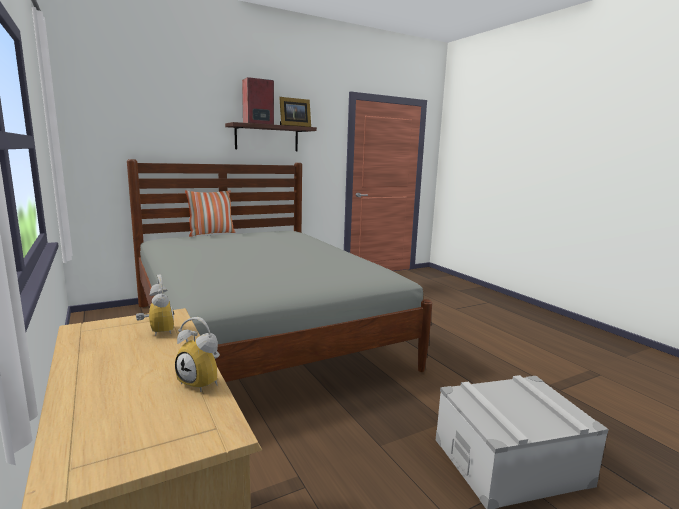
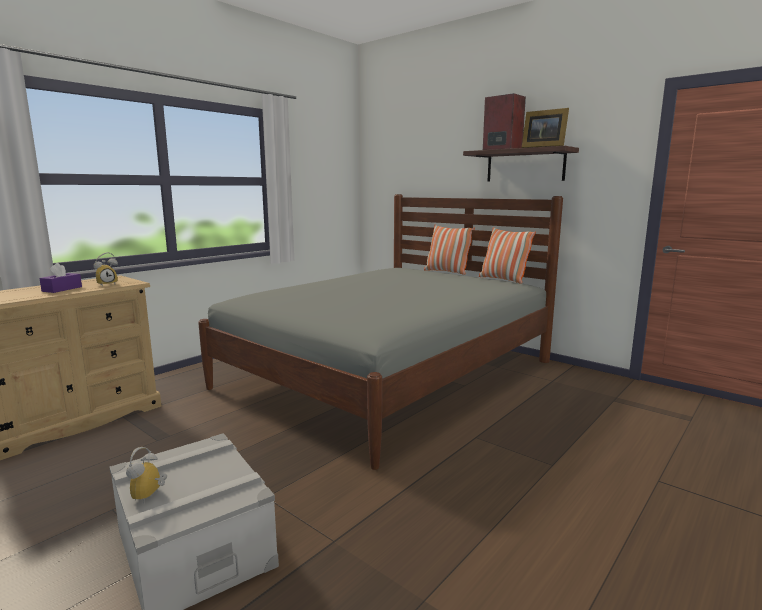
camera: 70 degrees right, 0 degrees up
(148, 362) = (62, 289): none -> purple tissue box
(204, 381) = (33, 297): alarm clock -> alarm clock (150, 496)
(272, 230) = (503, 279): none -> pillow

